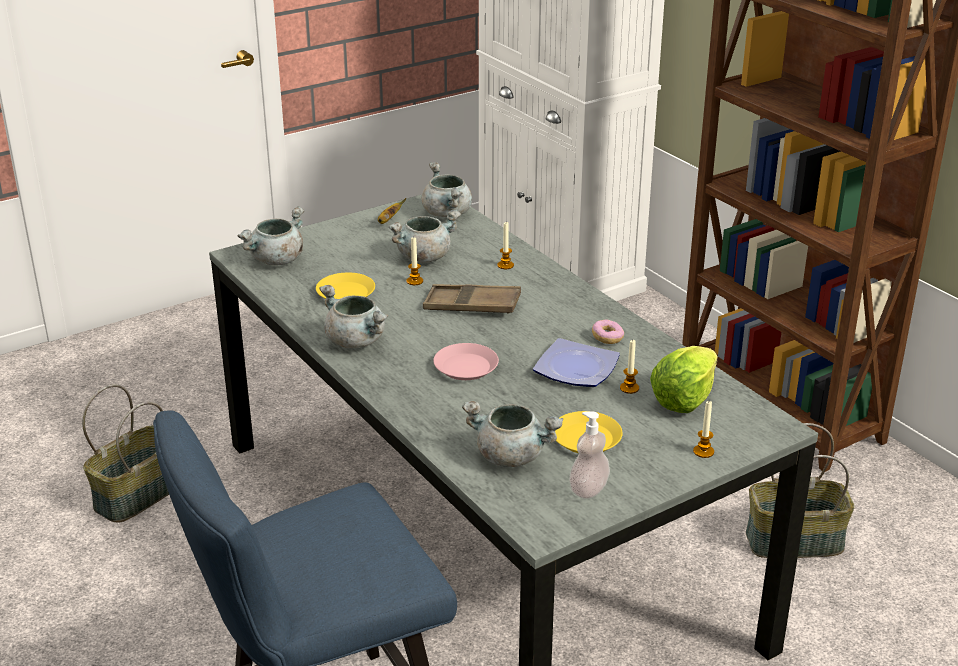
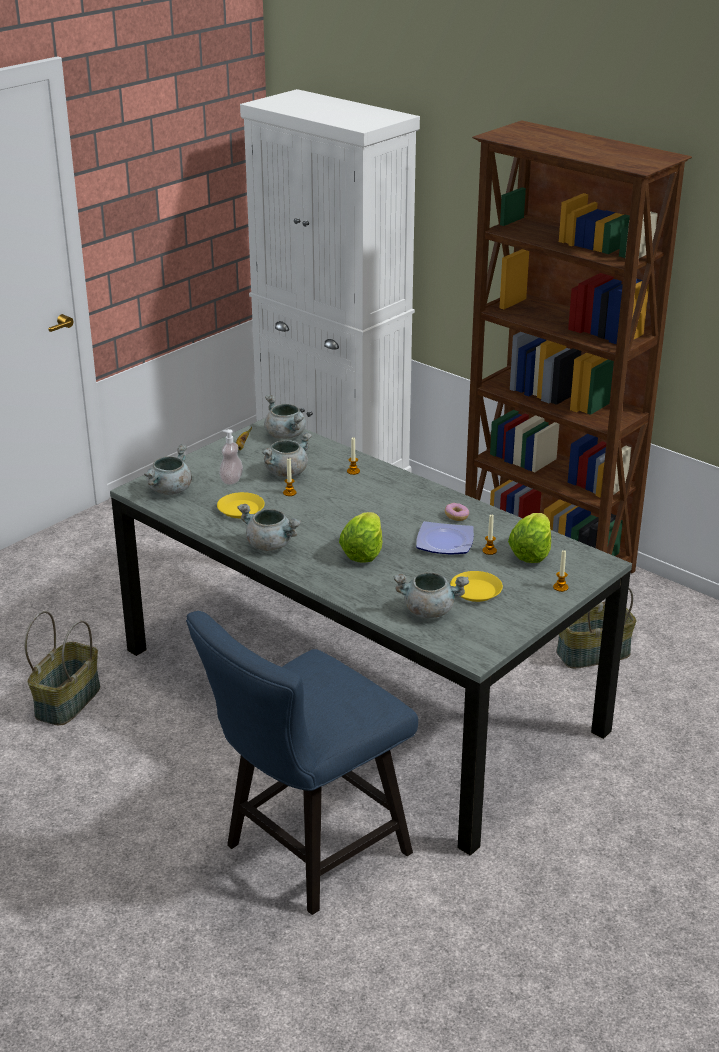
camera: 15 degrees left, 0 degrees up
(465, 367) = (363, 552): pink plate -> lettuce
(472, 305) = (344, 506): brown tray -> none
(588, 490) = (494, 625): soap dispenser -> soap dispenser (231, 480)

